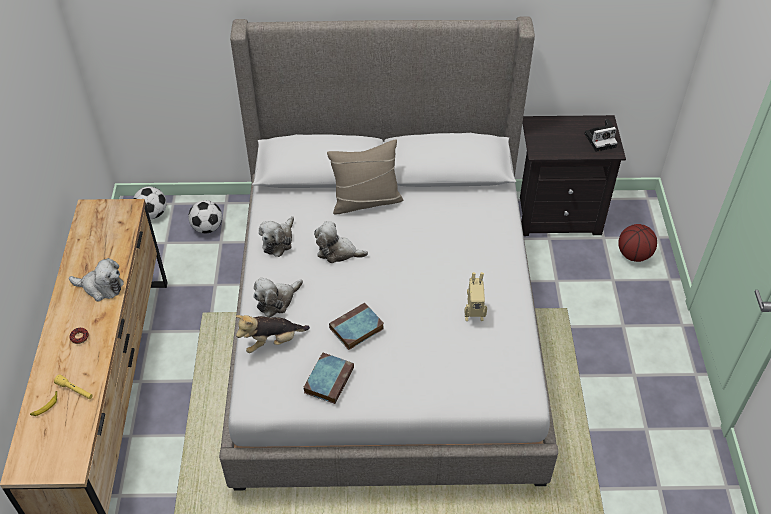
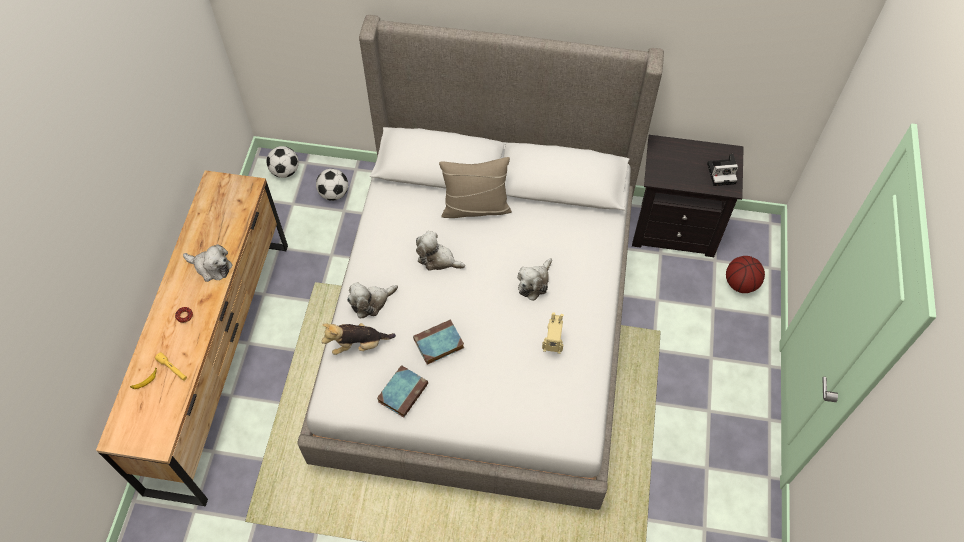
camera: 10 degrees right, 10 degrees up
(278, 241) = (384, 239): plush toy -> plush toy (534, 283)

